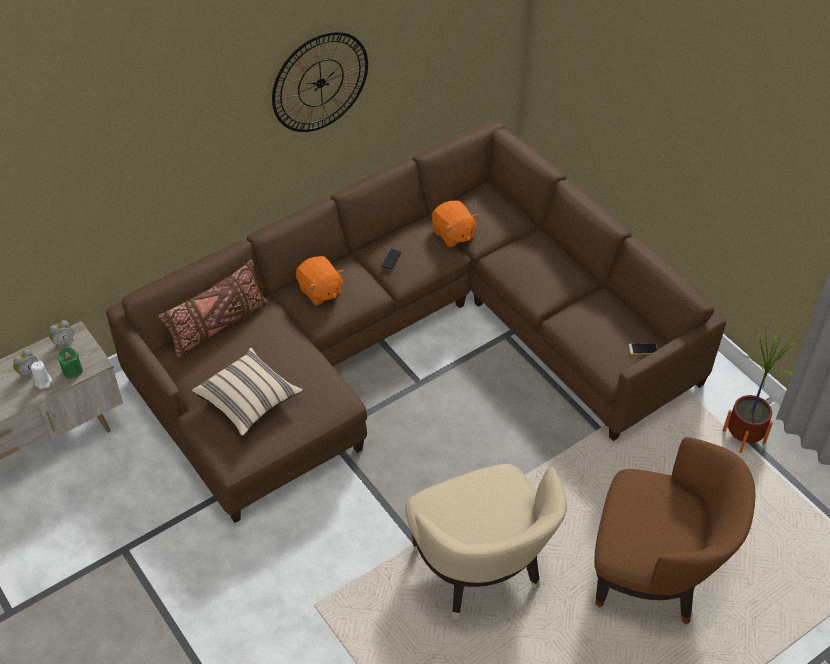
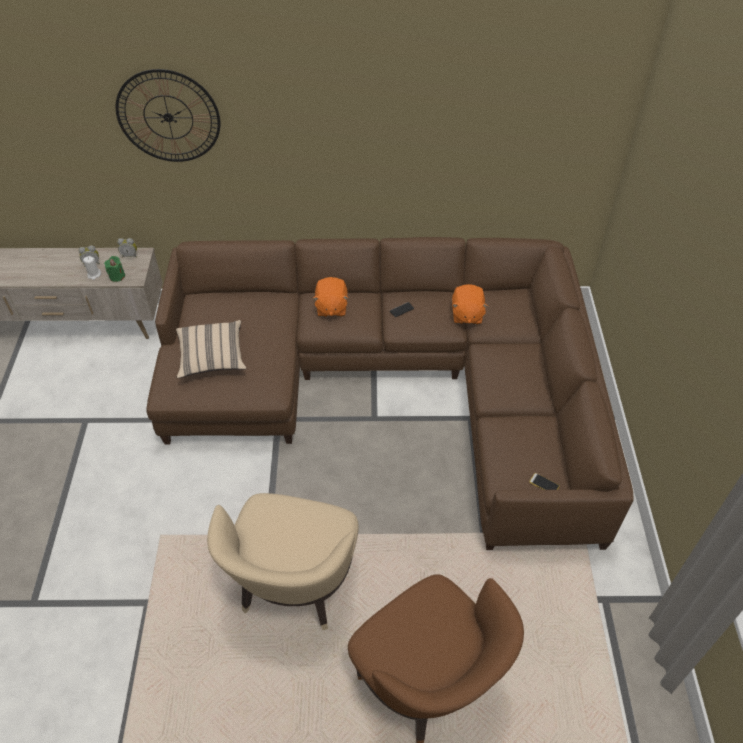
camera: 35 degrees right, 0 degrees up
(218, 326) = (241, 297): brown pillow -> none
(320, 82) = (391, 135): wall clock -> wall clock (168, 117)
(744, 437) = (606, 616): potted plant -> none

